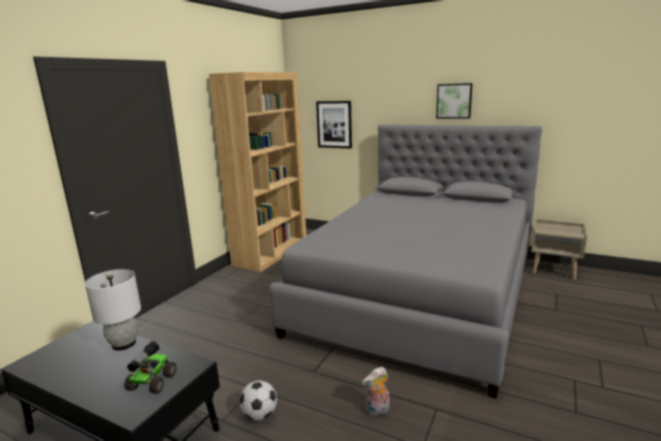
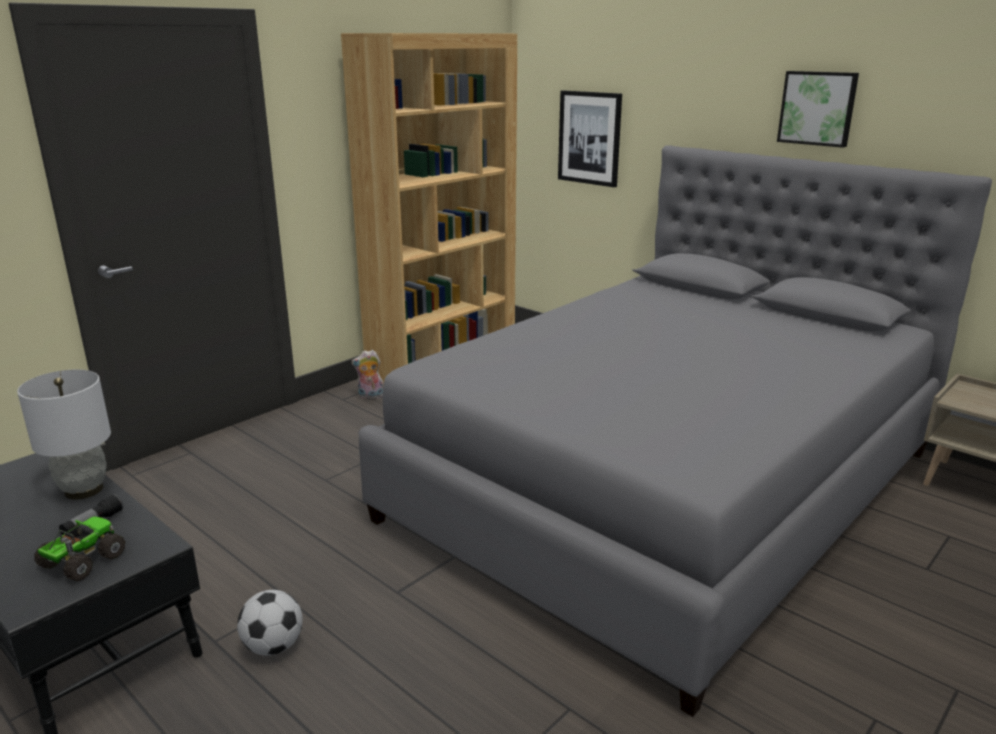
camera: 15 degrees right, 5 degrees up
(377, 410) = (464, 686): plush toy -> plush toy (370, 396)

